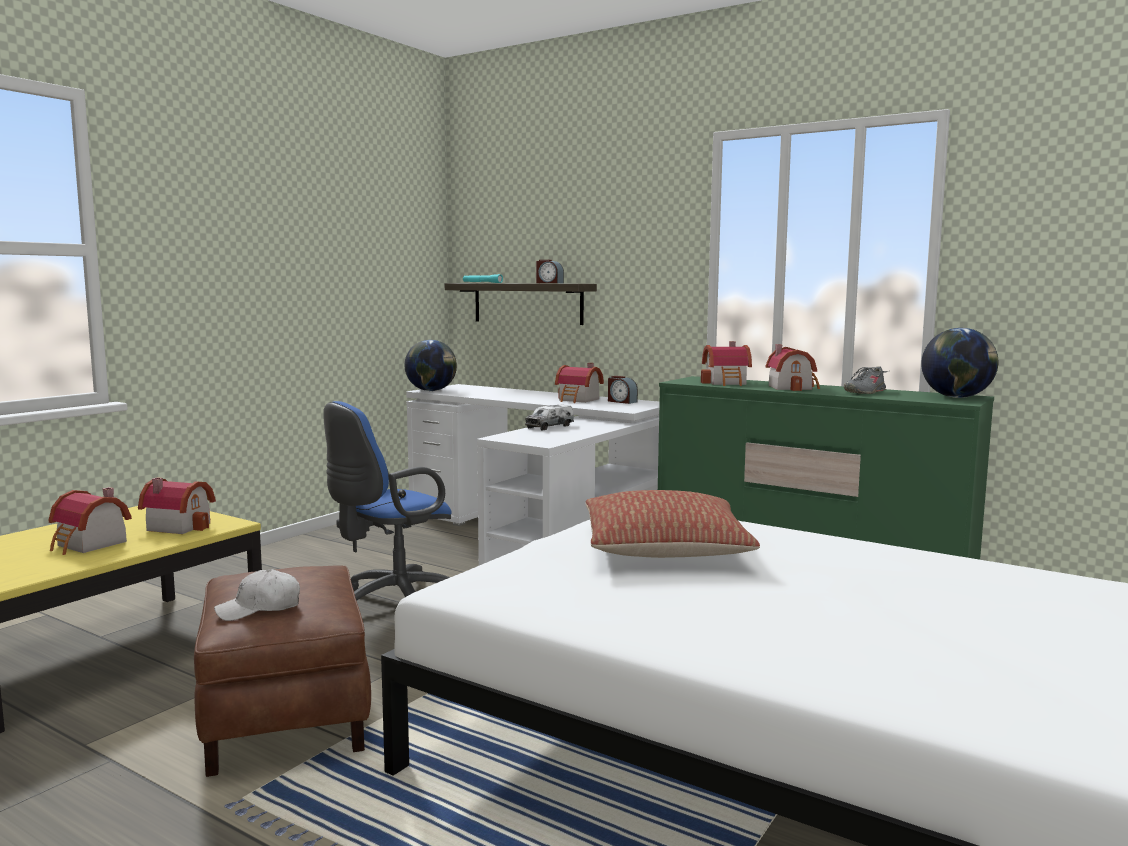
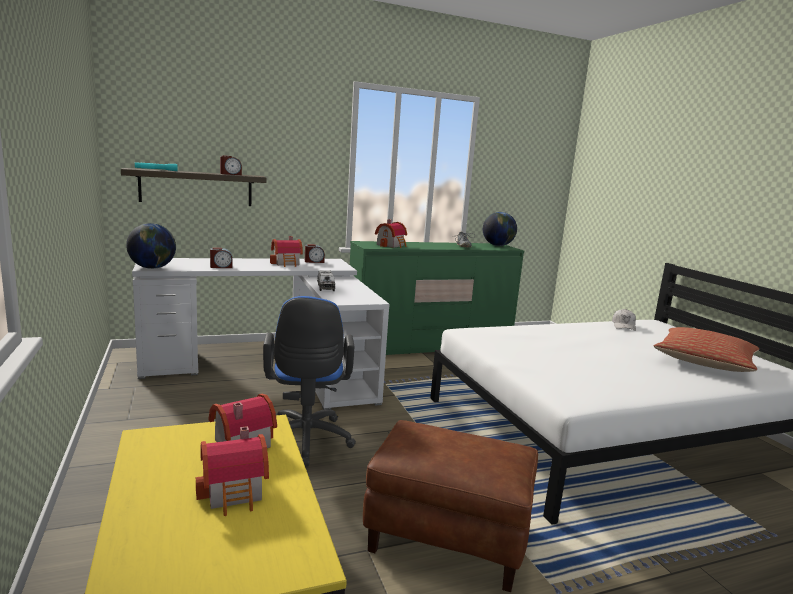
camera: 55 degrees left, 5 degrees up
(259, 609) = (487, 464): white cap -> white cap (623, 326)
(494, 396) = (221, 267): none -> alarm clock
(665, 550) = (544, 350): pillow -> pillow (704, 362)
(792, 387) = (428, 245): toy house -> none

